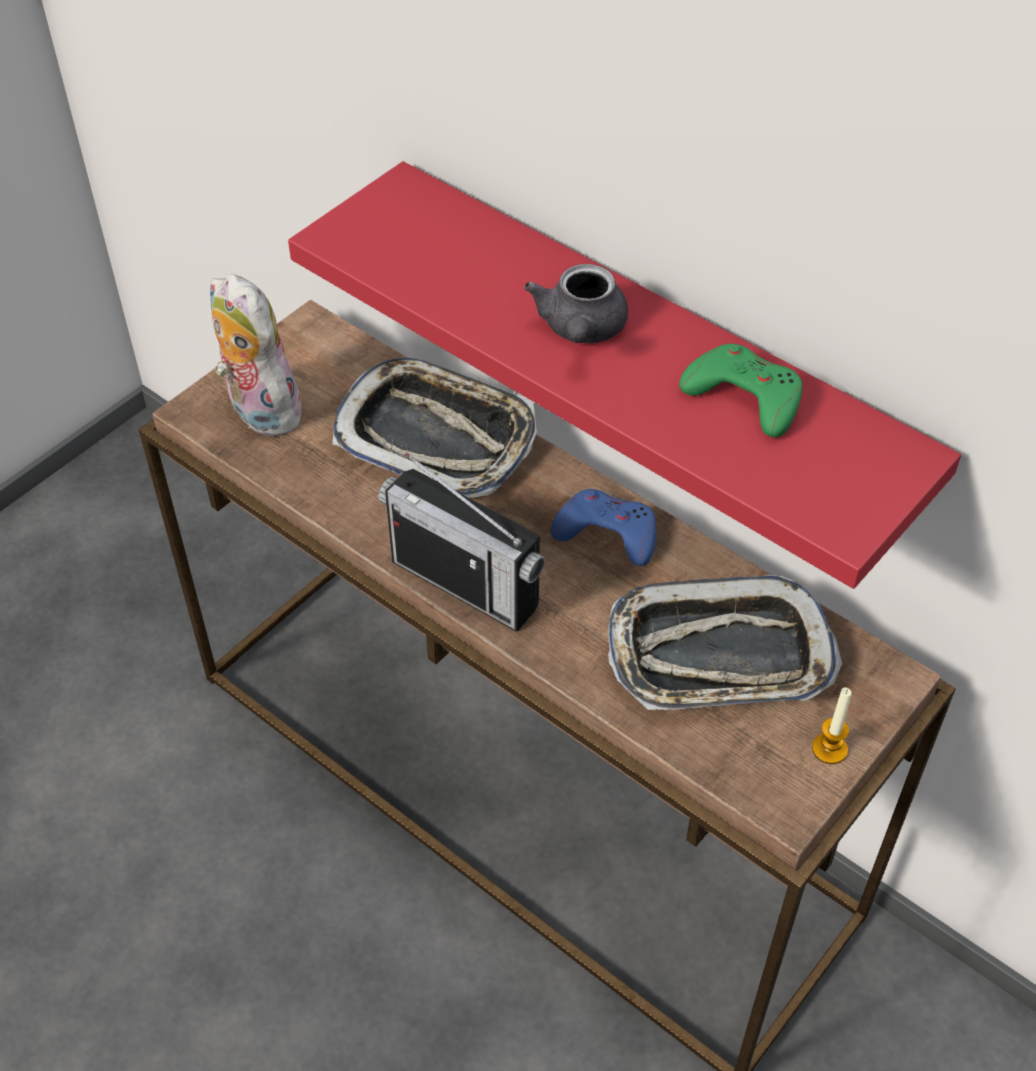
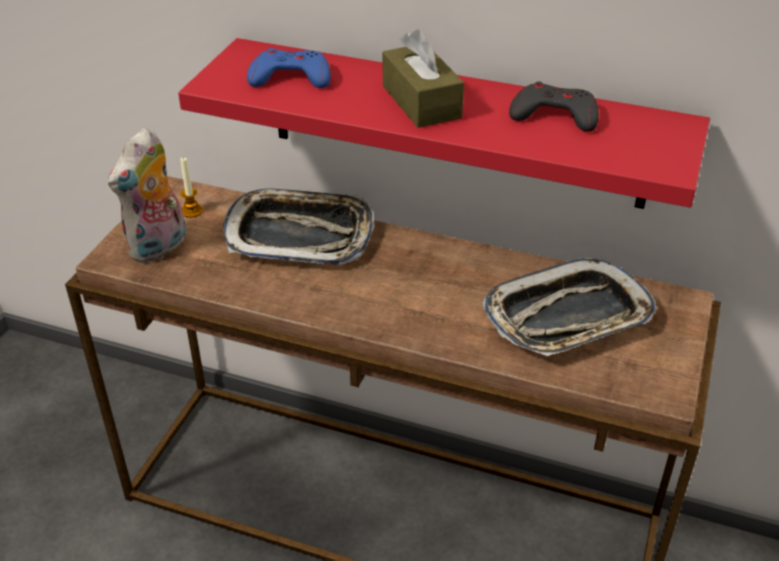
camera: 20 degrees left, 10 degrees down
(259, 411) = (159, 248): plush toy -> plush toy turned 90 degrees counterclockwise
(465, 584) = (368, 317): radio -> none
(580, 330) = (421, 102): grey teapot -> brown tissue box
(607, 533) = (450, 264): blue game controller -> blue game controller (290, 77)
(744, 396) = (554, 115): green game controller -> grey game controller
(829, 749) = (672, 352): candle -> candle (191, 211)

